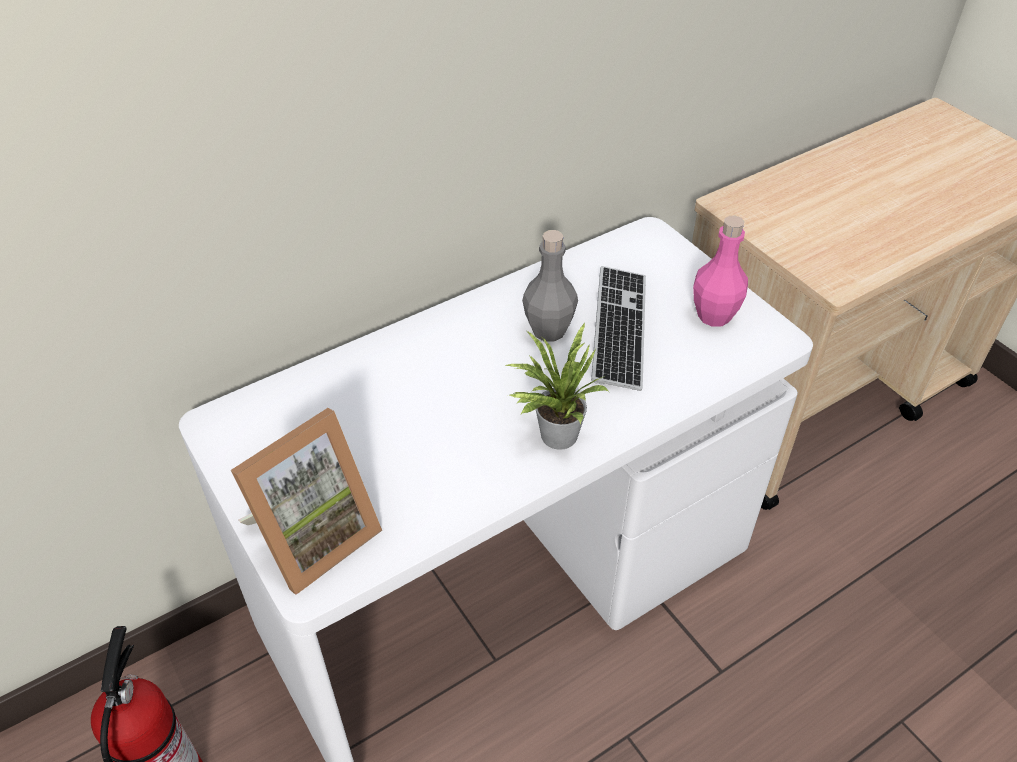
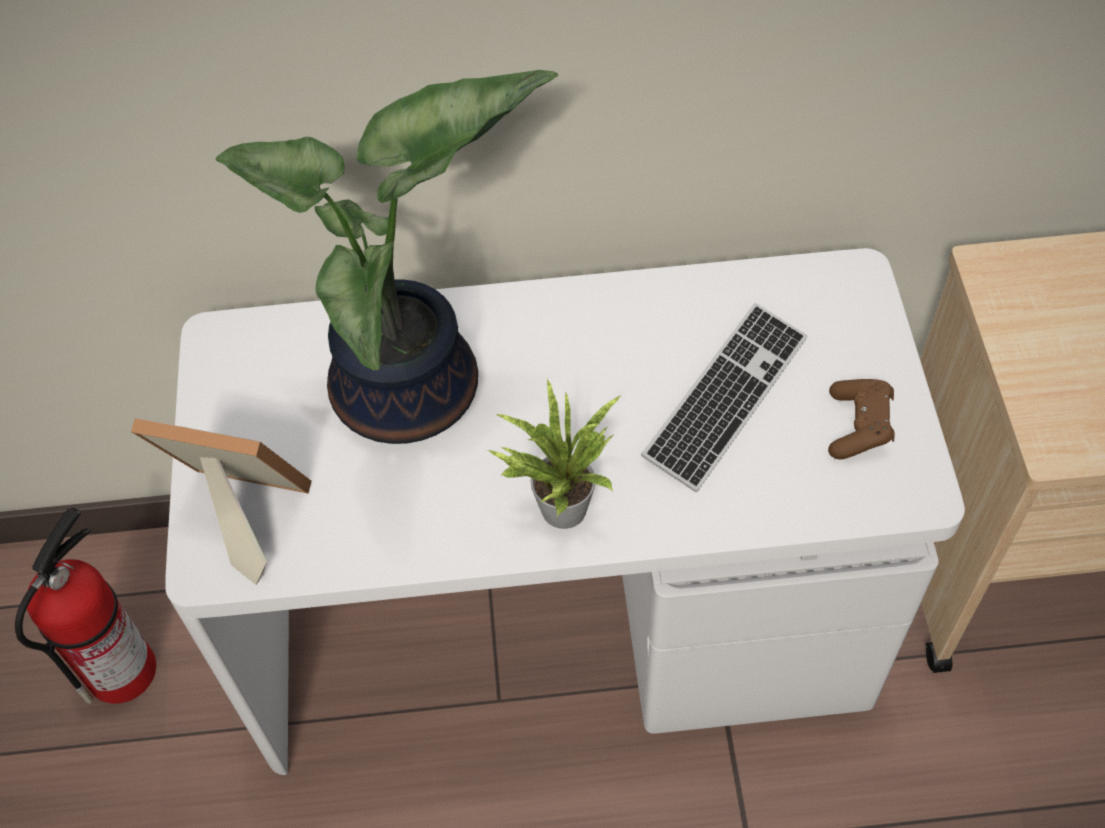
camera: 30 degrees right, 10 degrees up
(313, 537) = (239, 515): picture frame -> picture frame turned 150 degrees counterclockwise
(399, 405) = (414, 395): none -> potted plant
(548, 330) = (640, 366): grey bottle -> none
(714, 315) = (859, 427): pink bottle -> brown game controller

